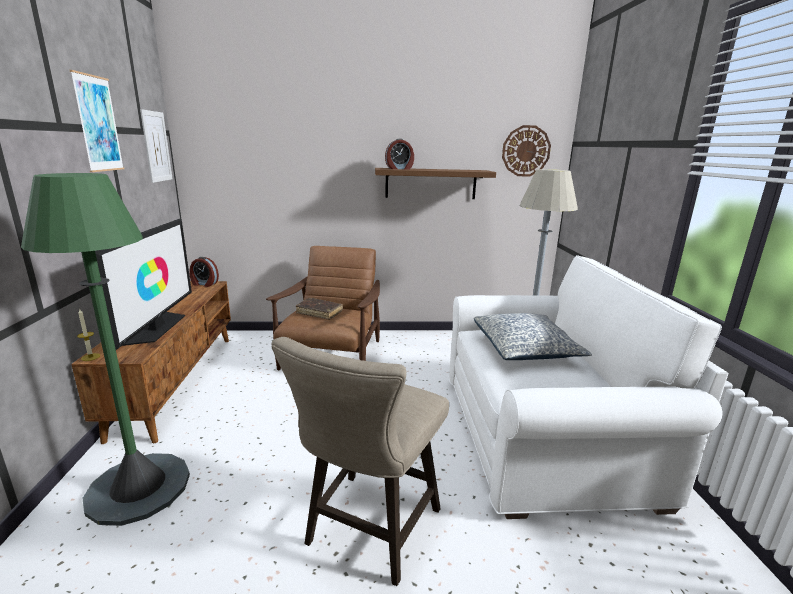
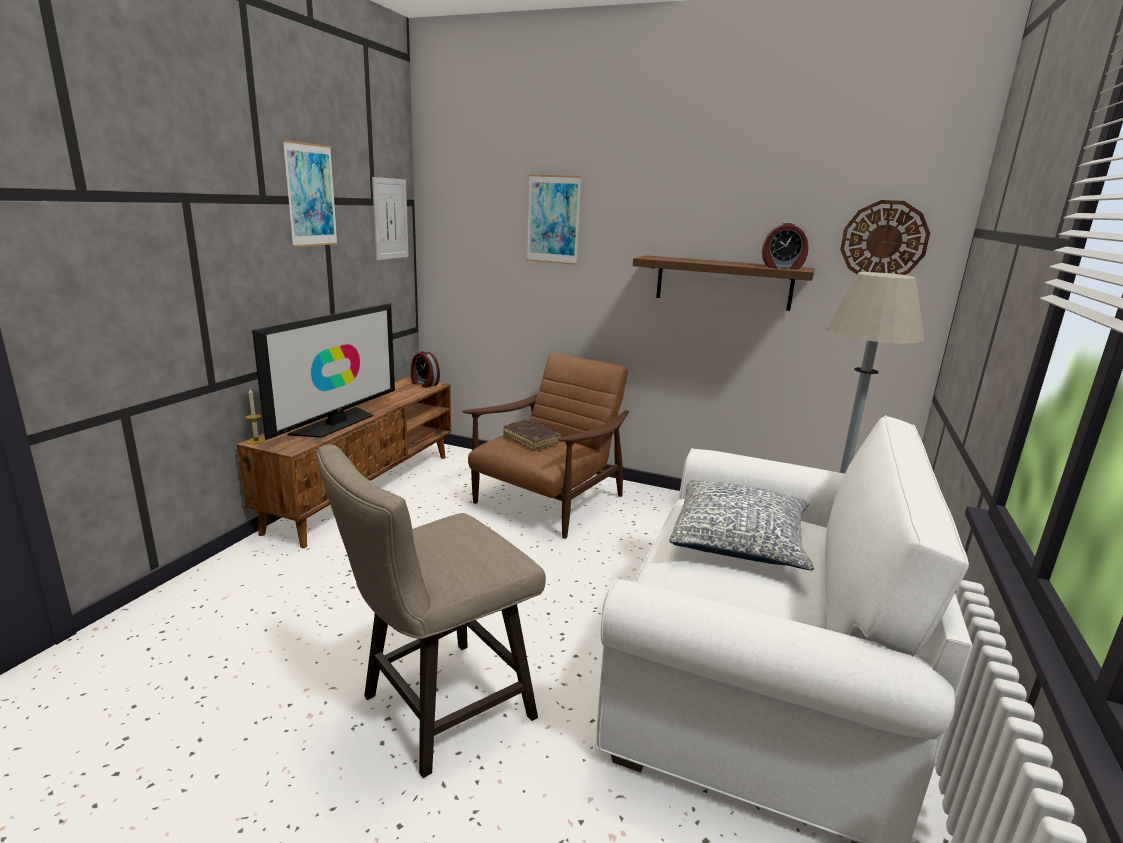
camera: 25 degrees right, 0 degrees up
(138, 488) = (260, 587): green floor lamp -> none
(300, 144) = (553, 219): none -> picture
(399, 168) = (671, 259): alarm clock -> alarm clock (782, 267)

